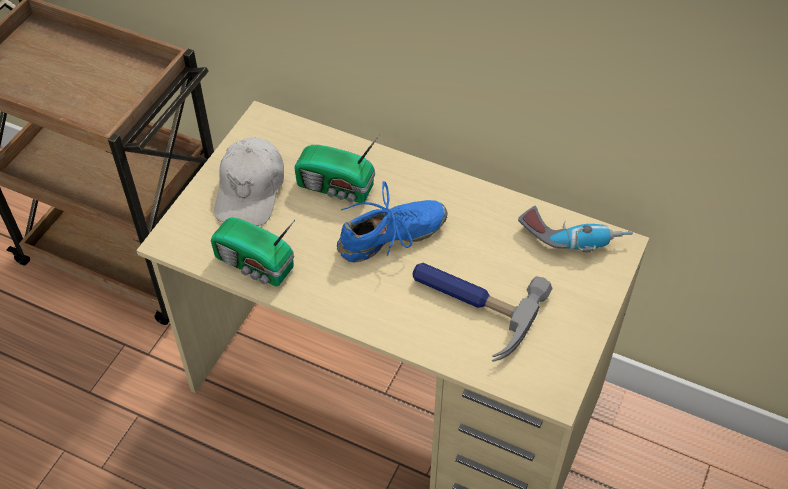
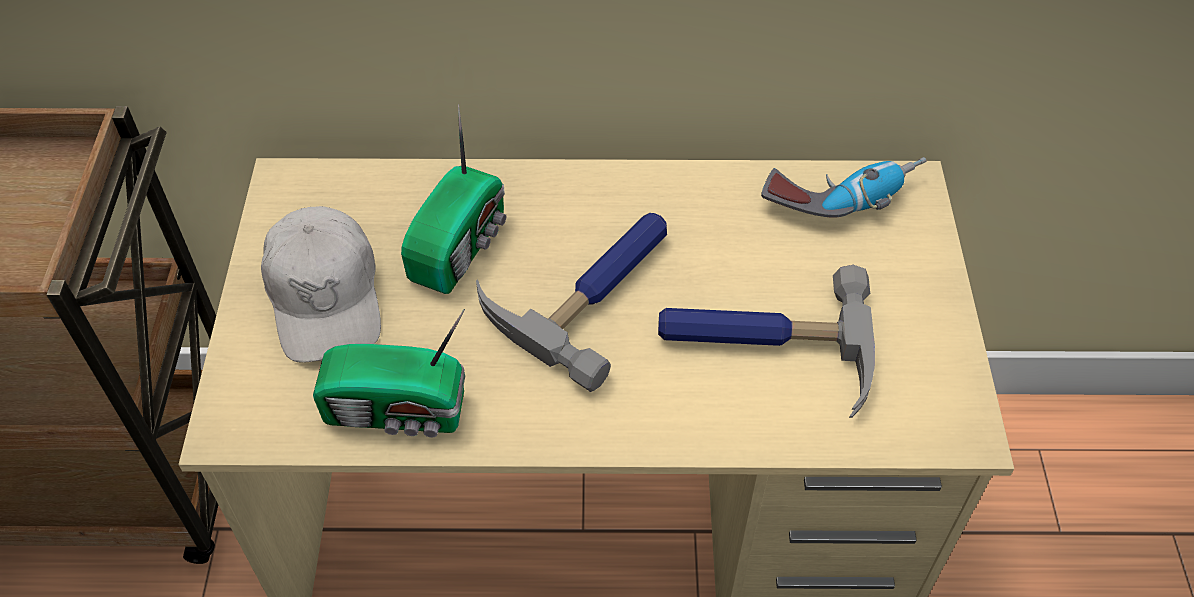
camera: 25 degrees left, 0 degrees up
(337, 188) = (462, 245): radio -> radio turned 60 degrees counterclockwise
(392, 237) = (589, 289): blue shoe -> hammer

